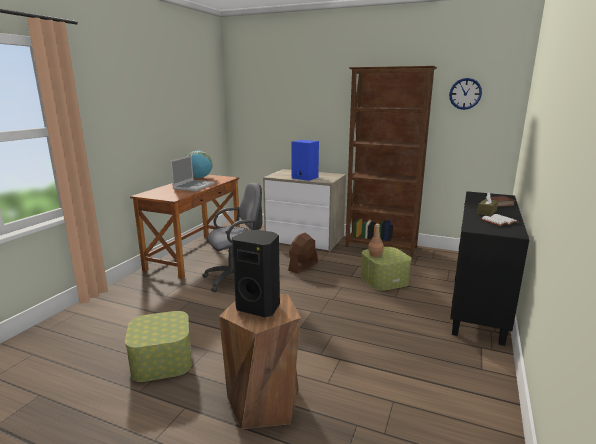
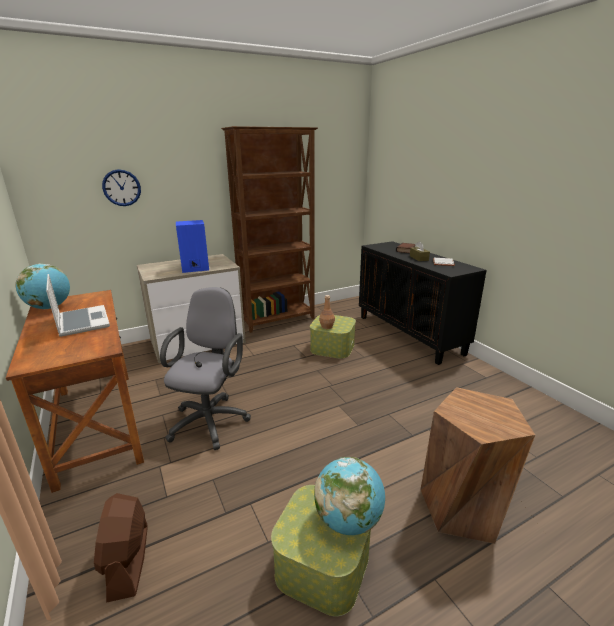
camera: 50 degrees left, 5 degrees up
(168, 333) = (348, 520): none -> globe
(259, 307) = (477, 412): black speaker -> none
(303, 266) = (251, 369): brown fan -> brown fan (128, 561)
(465, 93) = (324, 155): wall clock -> wall clock (121, 188)

